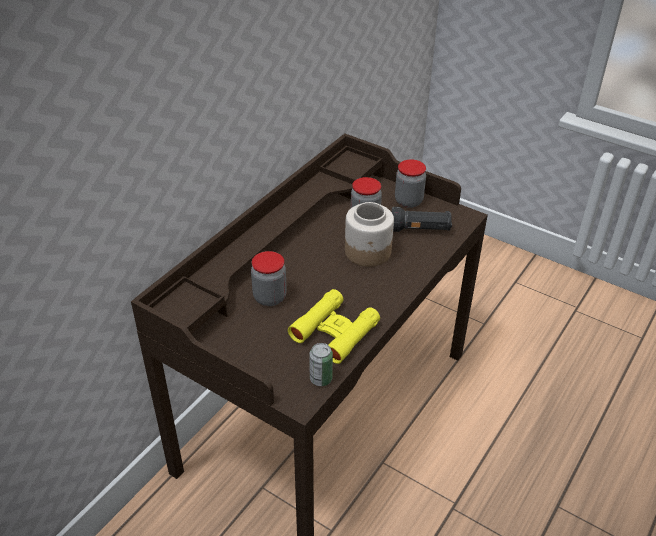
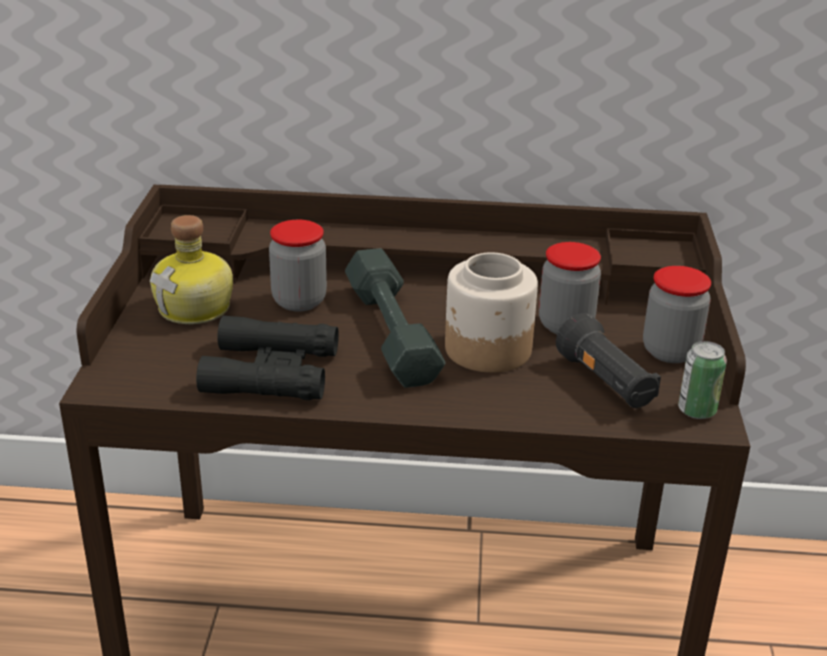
camera: 60 degrees right, 10 degrees down
(244, 340) = (197, 308): none -> bottle
(321, 379) = (160, 389): can -> can (696, 410)
(328, 276) = (392, 332): none -> grey dumbbell
(334, 331) = (271, 372): yellow binoculars -> black binoculars

